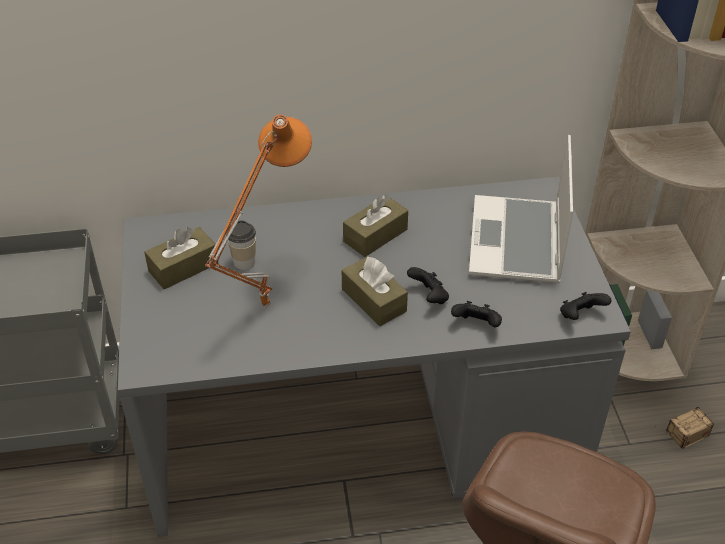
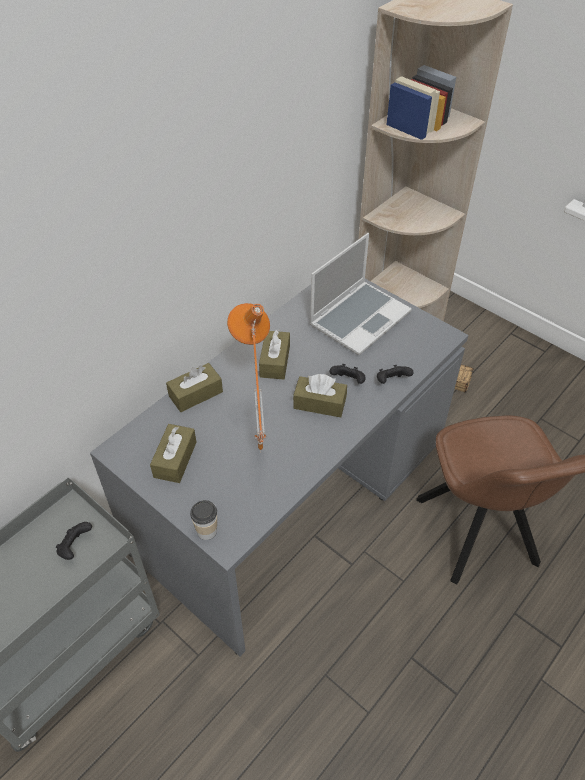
camera: 40 degrees left, 5 degrees up
(244, 262) = (212, 430): cup -> cup (207, 531)
(266, 222) = (196, 394): none -> brown tissue box
(517, 243) = (359, 318): laptop -> laptop turned 105 degrees counterclockwise
(580, 316) = (437, 342): black game controller -> black game controller (75, 547)

